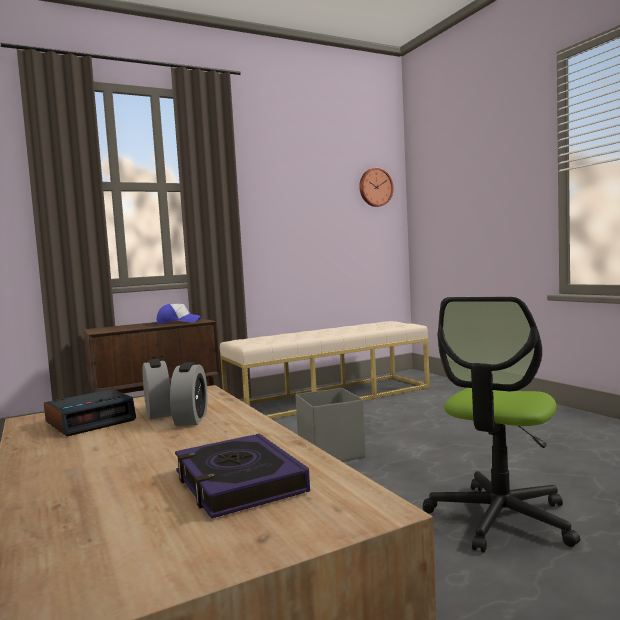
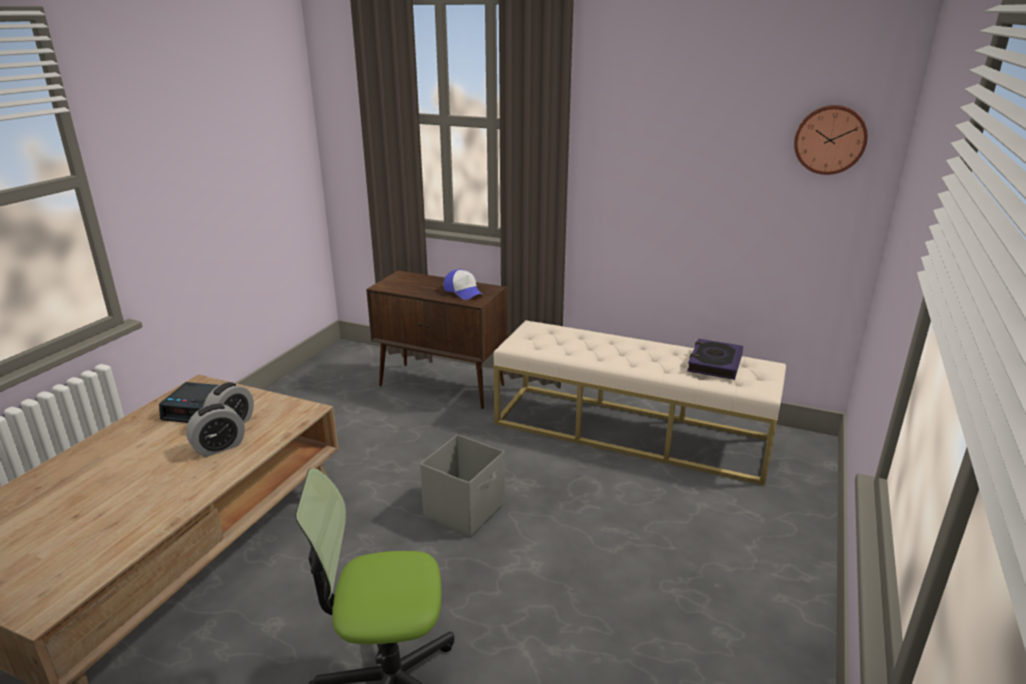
camera: 50 degrees right, 20 degrees up
(238, 482) = (82, 534): book -> book (714, 363)

